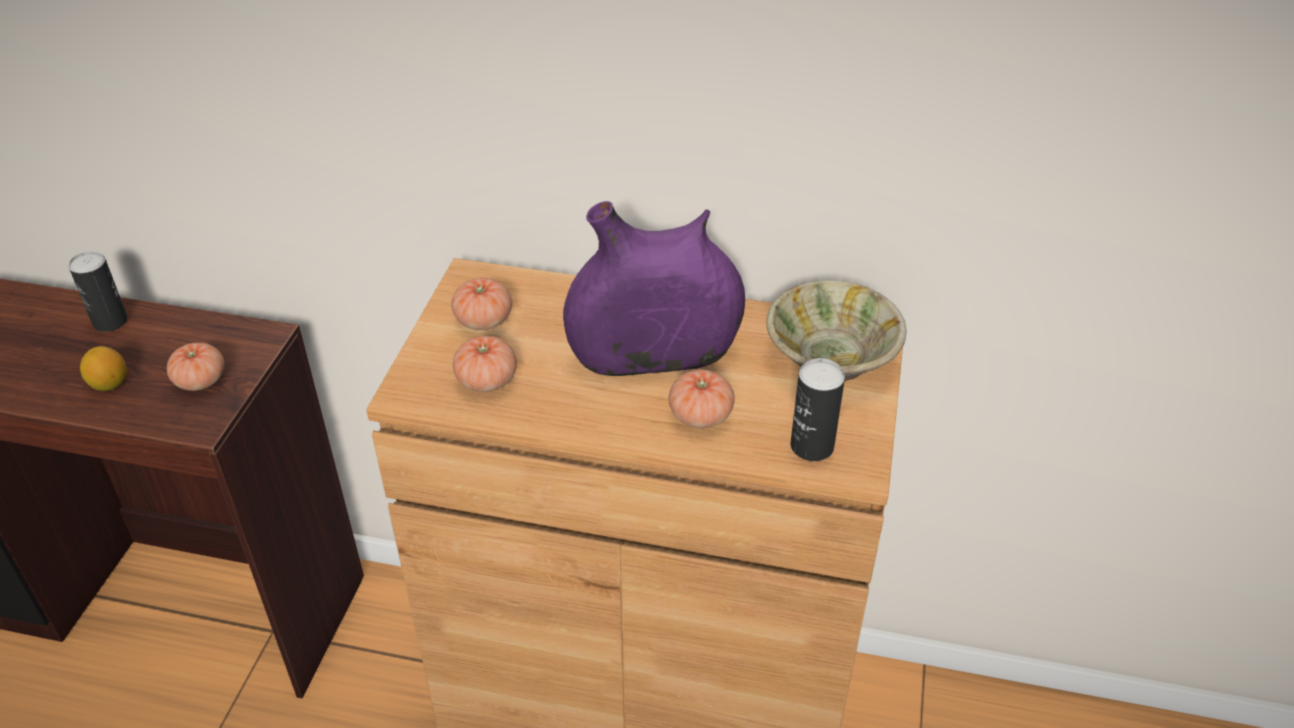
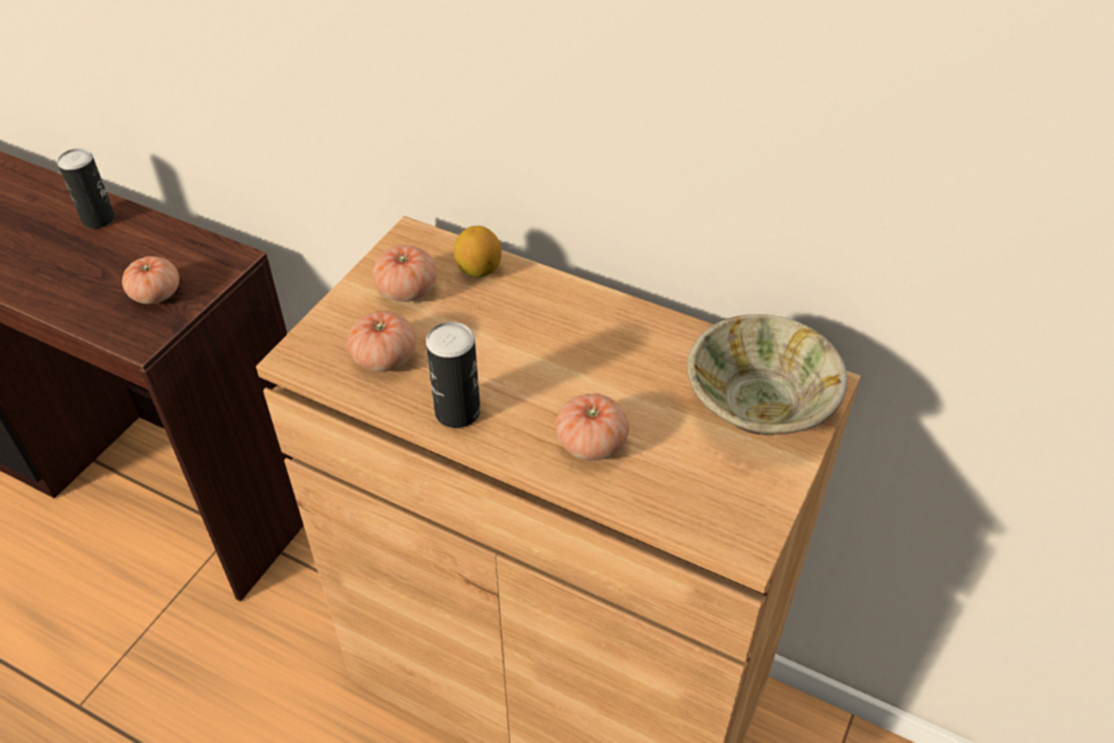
camera: 15 degrees right, 5 degrees up
(109, 384) = (75, 282): lemon -> lemon (478, 270)
(654, 356) = (567, 364): purple vase -> none
(812, 446) = (700, 506): can -> can (457, 411)

